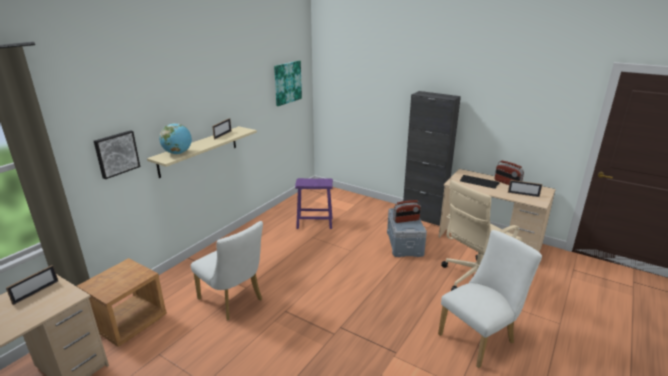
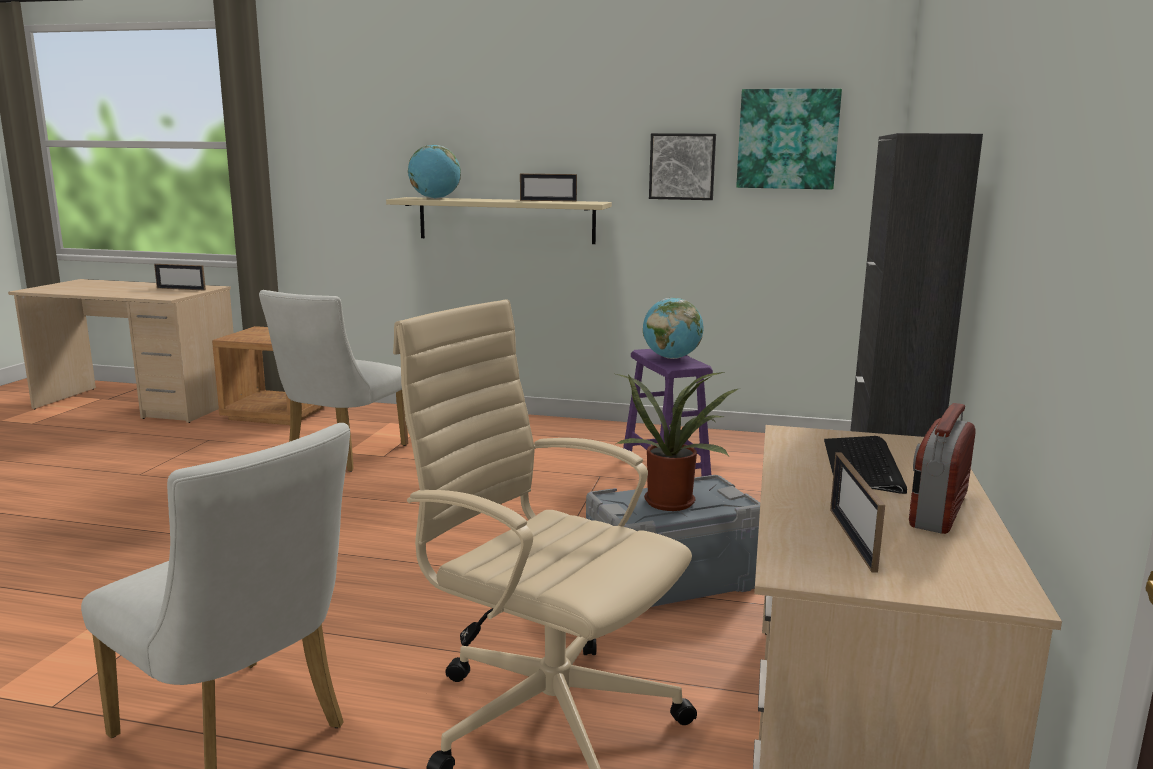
camera: 70 degrees right, 10 degrees down
(116, 154) = (361, 173): picture -> picture (682, 166)
(314, 181) = (671, 358): none -> globe
(406, 220) = (672, 501): radio -> potted plant

